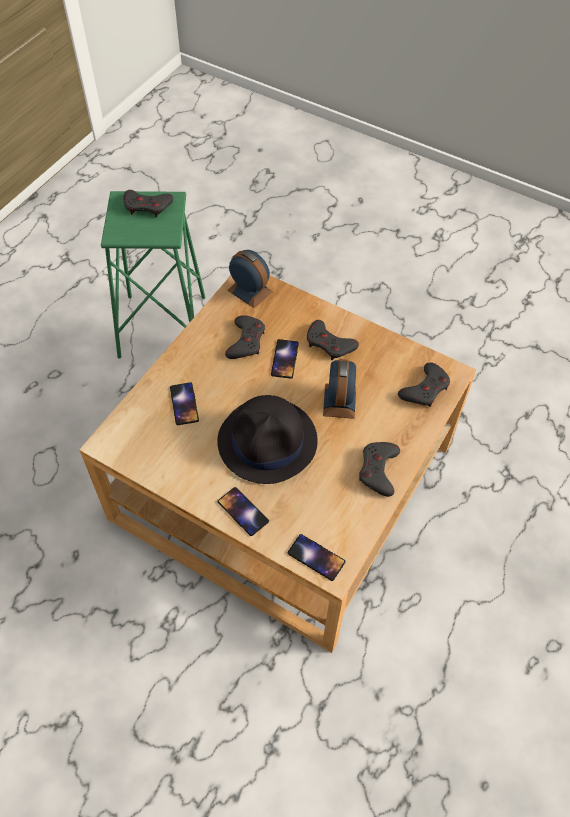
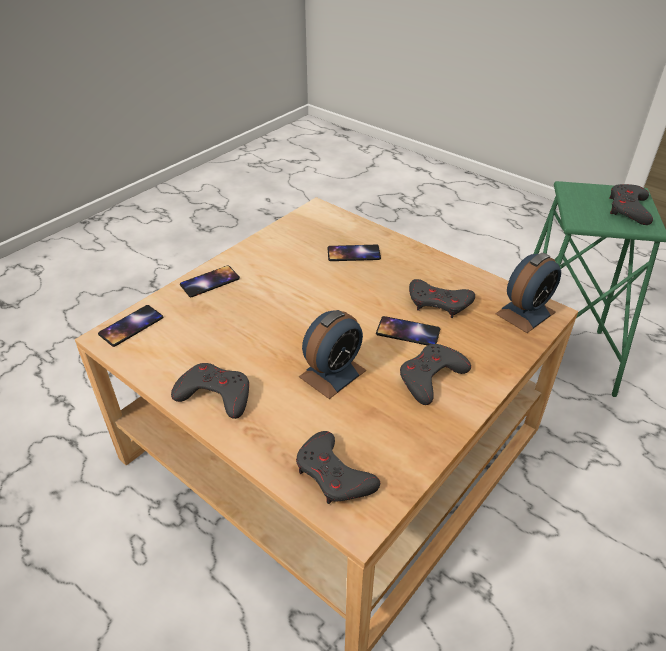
camera: 100 degrees right, 15 degrees down
(268, 441) = (289, 306): black hat -> none
(339, 401) = (332, 373): alarm clock -> alarm clock turned 120 degrees clockwise

